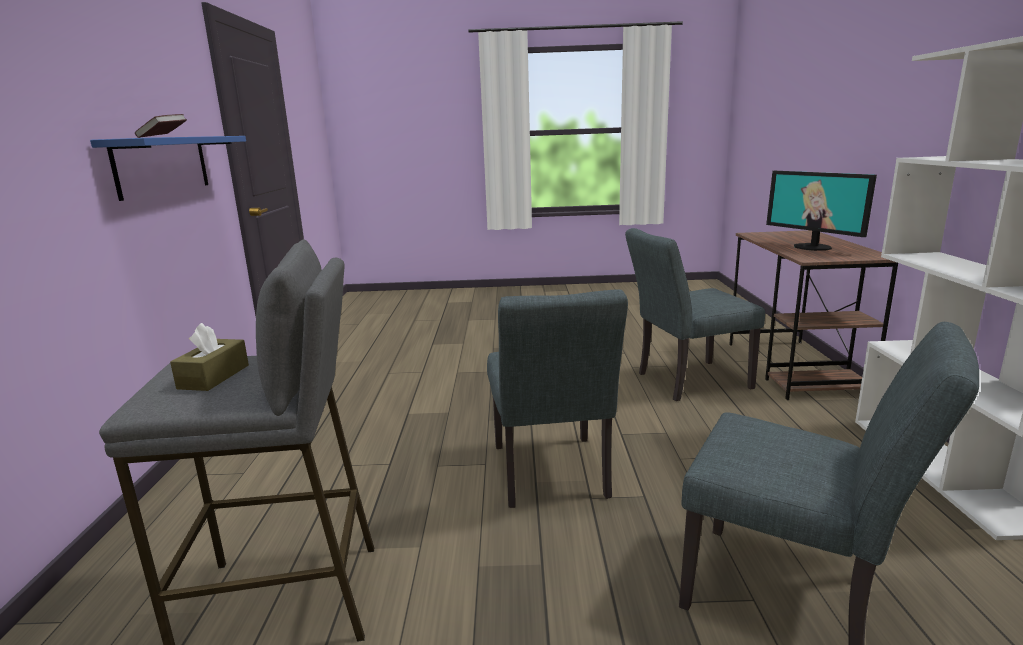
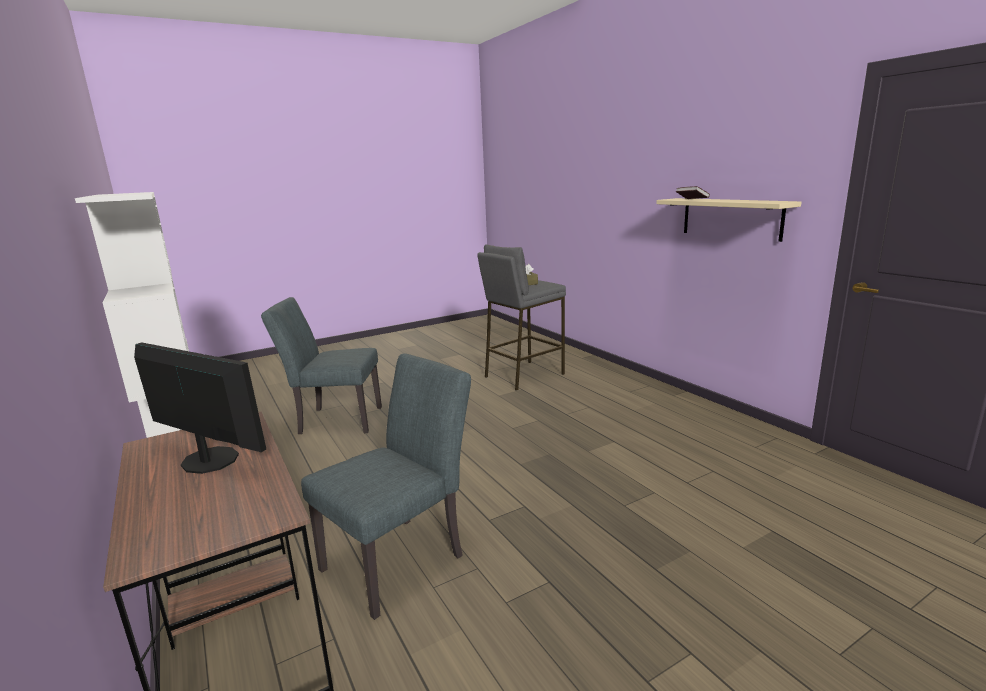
camera: 150 degrees right, 0 degrees up
(163, 165) = (731, 218): blue shelf -> beige shelf
(551, 477) = (467, 432): grey chair -> none

